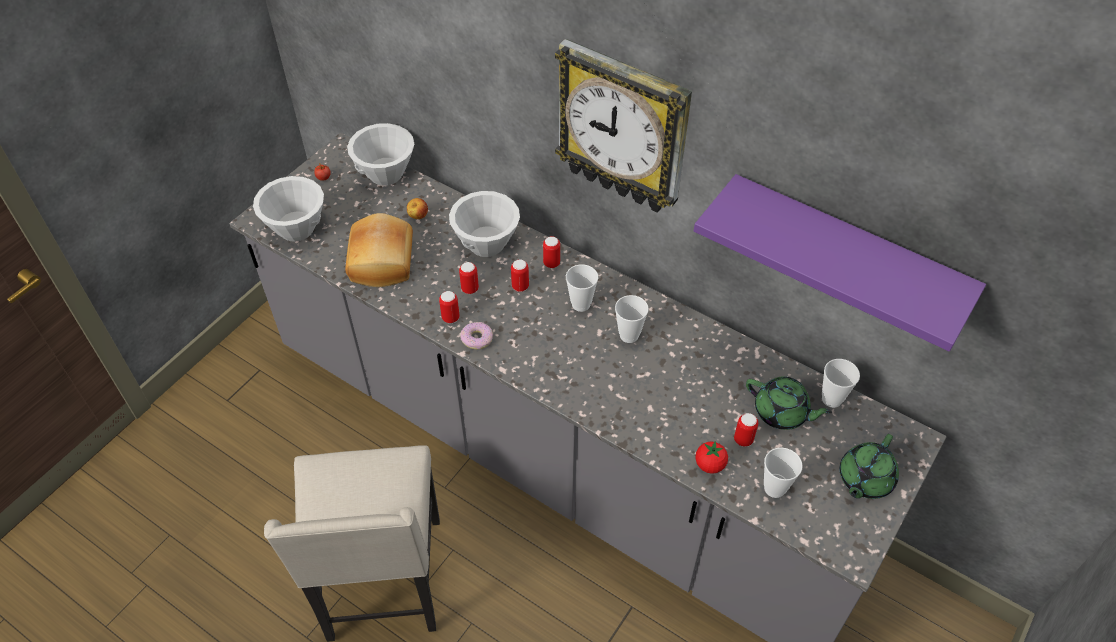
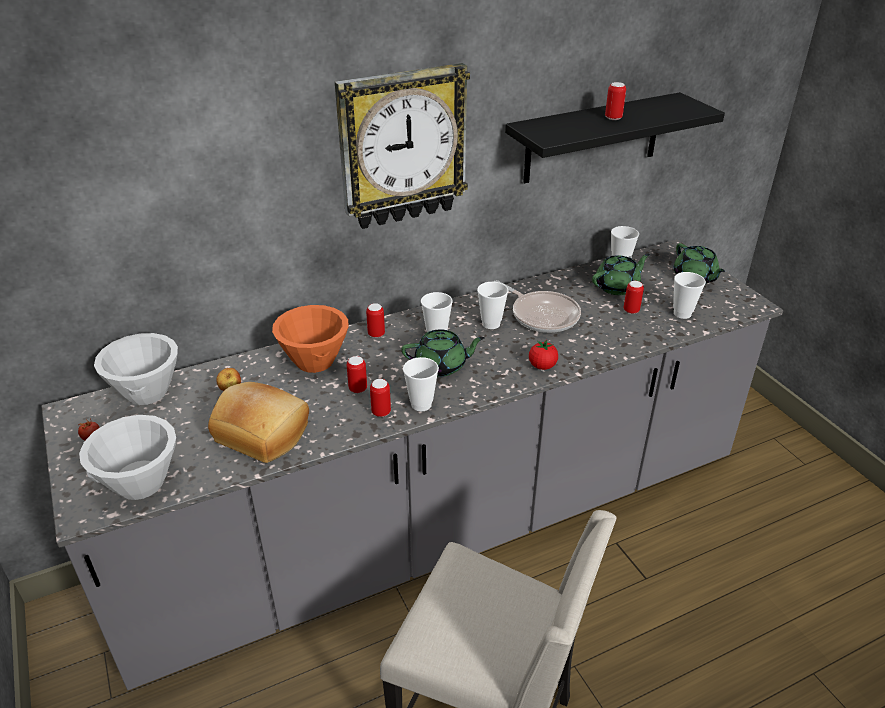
camera: 60 degrees left, 15 degrees down
(477, 338) = (421, 404): donut -> cup
(486, 244) = (314, 361): white bowl -> orange bowl
(520, 286) = (385, 359): can -> can (613, 118)
(538, 328) = (441, 366): none -> green teapot
(675, 368) = (542, 315): none -> frying pan
(710, 464) = (644, 332): tomato -> tomato (542, 366)
(845, 254) = (593, 138): purple shelf -> black shelf

